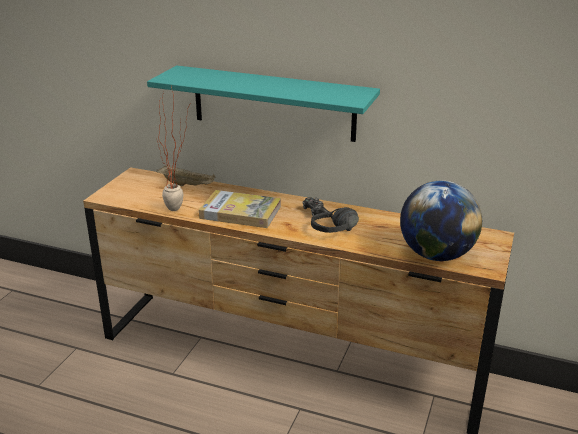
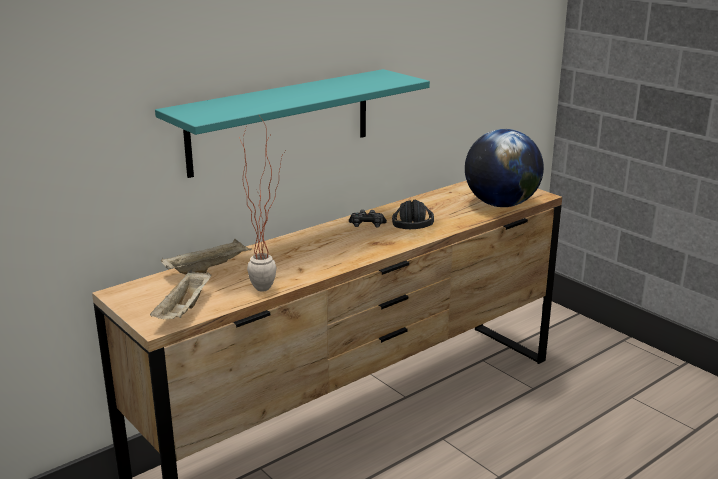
camera: 60 degrees left, 5 degrees down
(126, 197) = (184, 311): none -> beige tray
(240, 212) = (320, 257): book -> none

